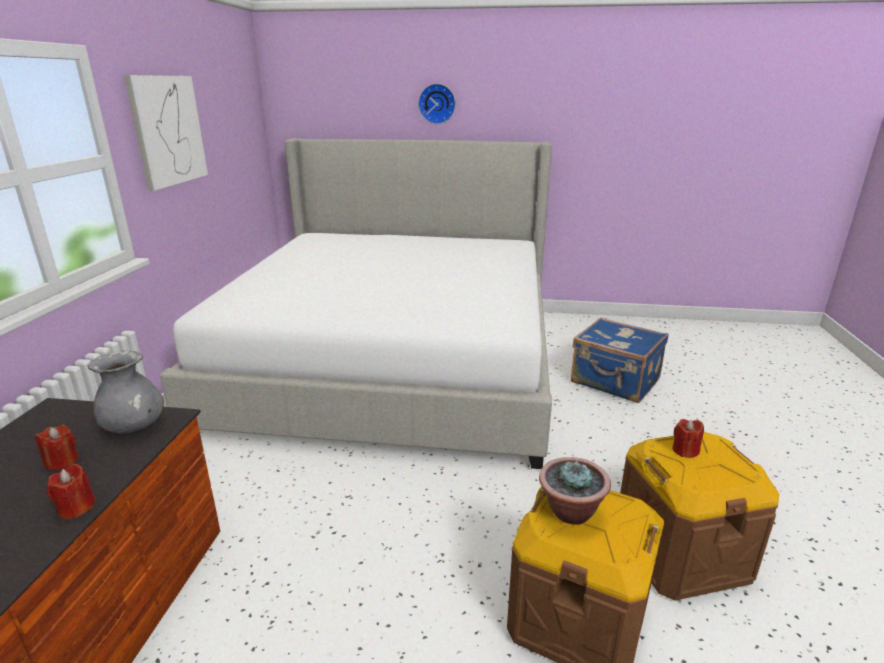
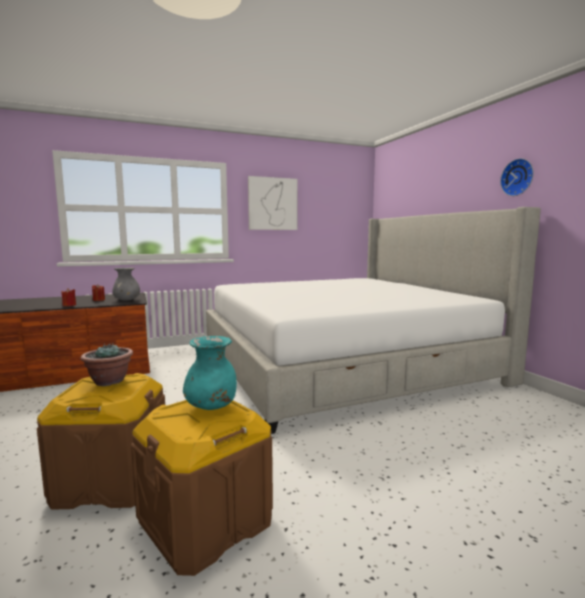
camera: 60 degrees right, 15 degrees down
(437, 104) = (456, 185): wall clock -> wall clock (518, 177)
(615, 382) = (460, 443): blue suitcase -> none
(685, 450) = (211, 406): red candle -> turquoise vase

